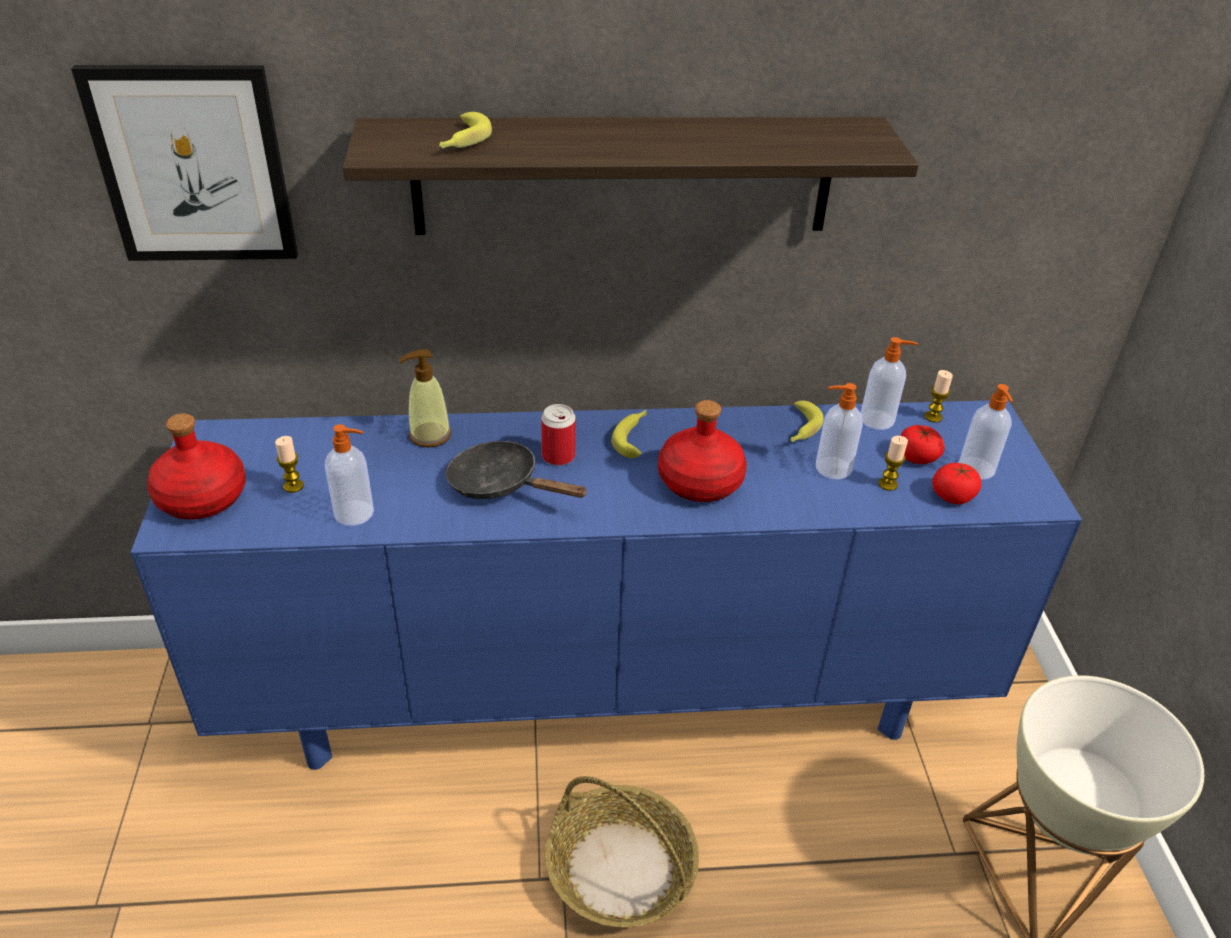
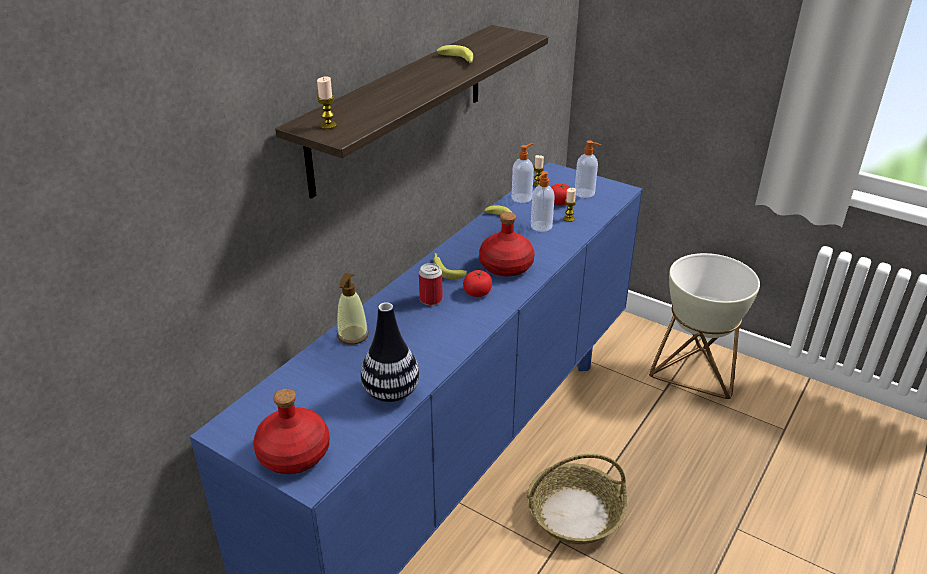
camera: 50 degrees left, 5 degrees down
(193, 165) = (182, 212): picture -> none
(293, 486) = (332, 408): candle -> candle (328, 125)
(355, 513) = (391, 392): soap dispenser -> vase
(462, 141) = (361, 111): banana -> banana (458, 61)
(501, 484) = (431, 329): black frying pan -> none
(953, 495) = (595, 207): tomato -> tomato (477, 292)

